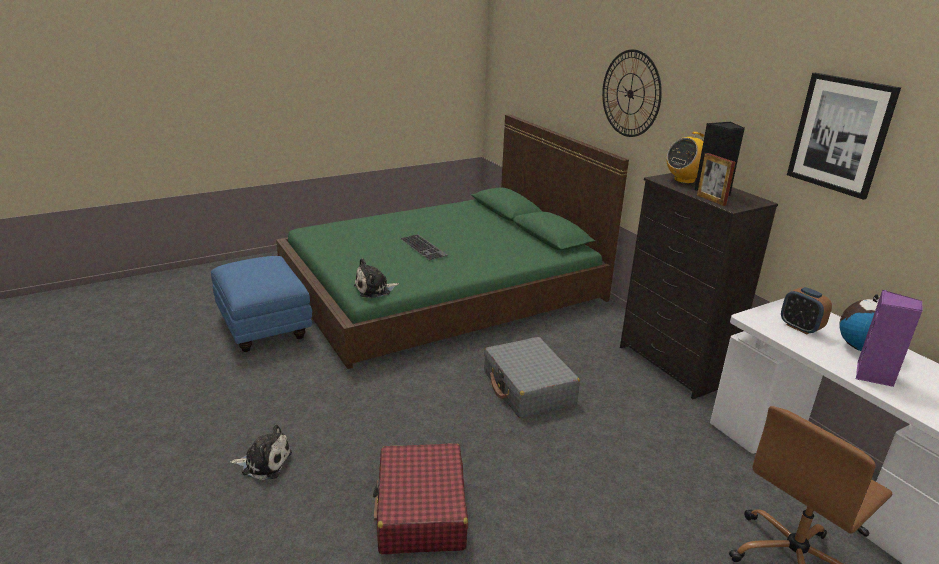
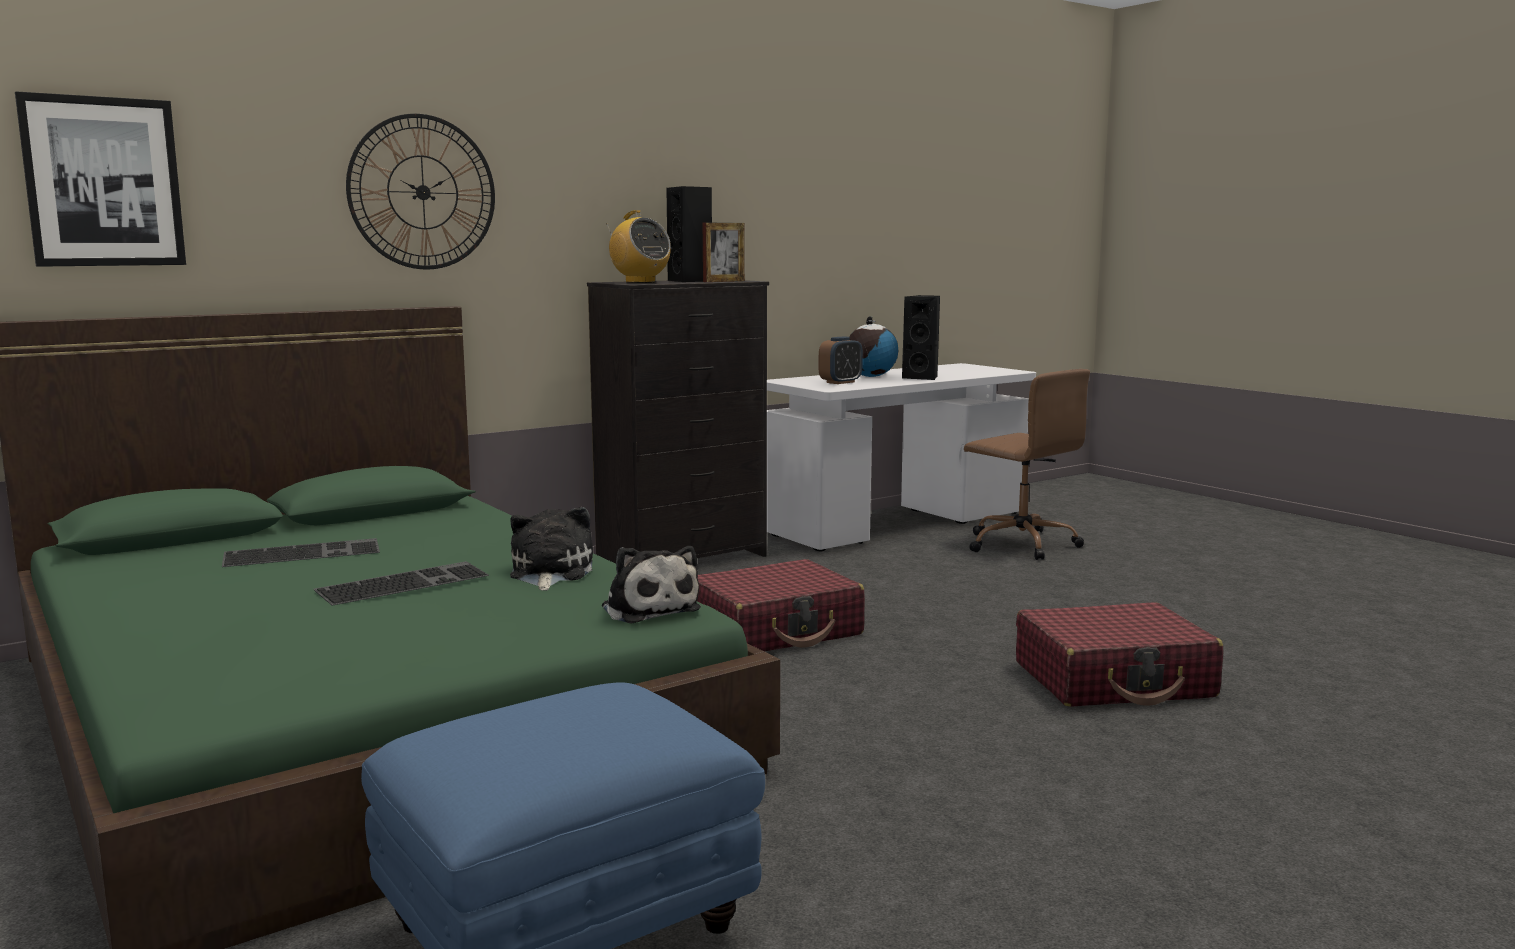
camera: 95 degrees left, 15 degrees down
(264, 463) = (1130, 809): plush toy -> plush toy (549, 573)
(476, 230) = (304, 552): none -> keyboard
(528, 388) = (776, 630): grey suitcase -> red suitcase
(840, 134) = (751, 183): picture -> picture (103, 182)
(874, 376) = (922, 377): purple speaker -> black speaker

